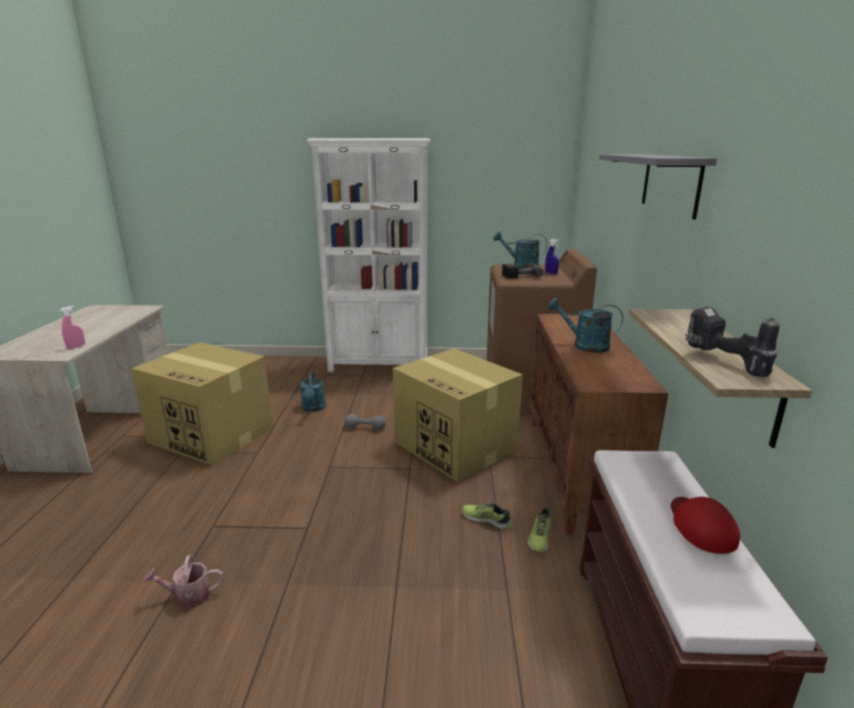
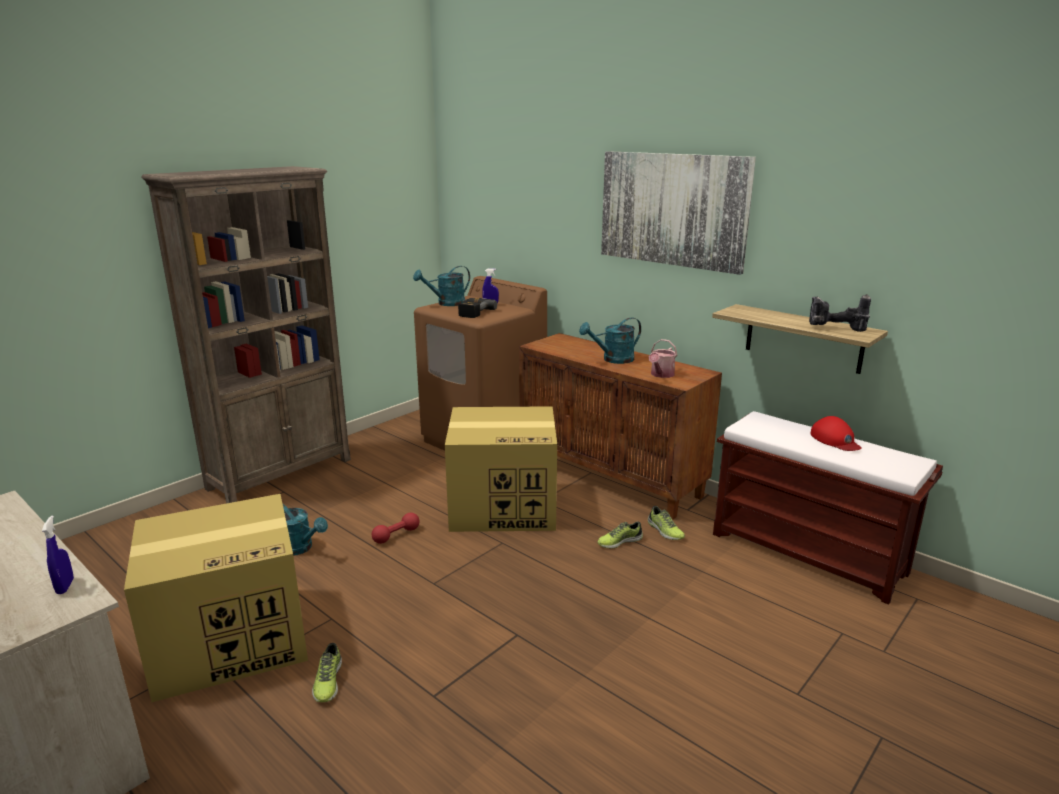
camera: 50 degrees left, 0 degrees up
(76, 347) = (65, 586): pink spray bottle -> blue spray bottle
(188, 596) = (533, 747): watering can -> watering can (661, 375)
(199, 481) = (327, 681): none -> shoe
(365, 428) = (396, 535): grey dumbbell -> red dumbbell
(379, 365) = (281, 473): white bookcase -> brown bookcase
(670, 183) = (673, 209): grey shelf -> picture
(701, 526) = (835, 440): red cap -> red cap turned 150 degrees counterclockwise

